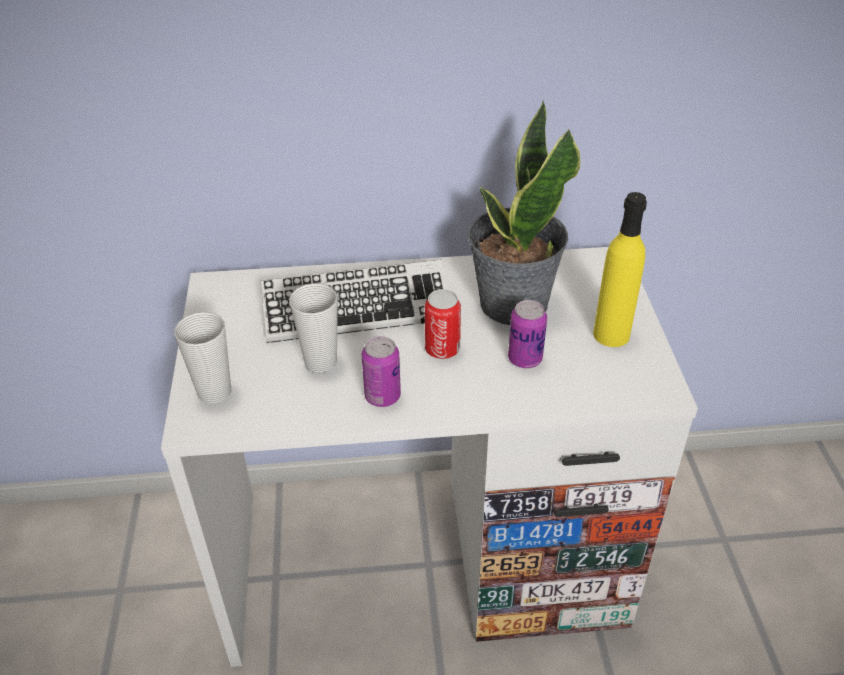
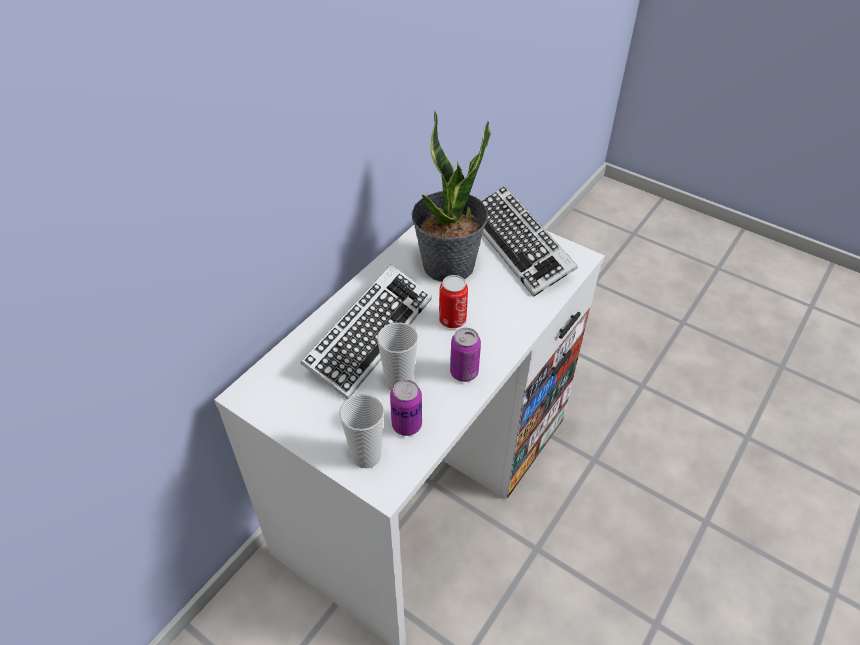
camera: 50 degrees left, 5 degrees up
(525, 359) = (500, 291): can -> can (407, 425)
(611, 334) = (518, 246): yellow bottle -> keyboard

